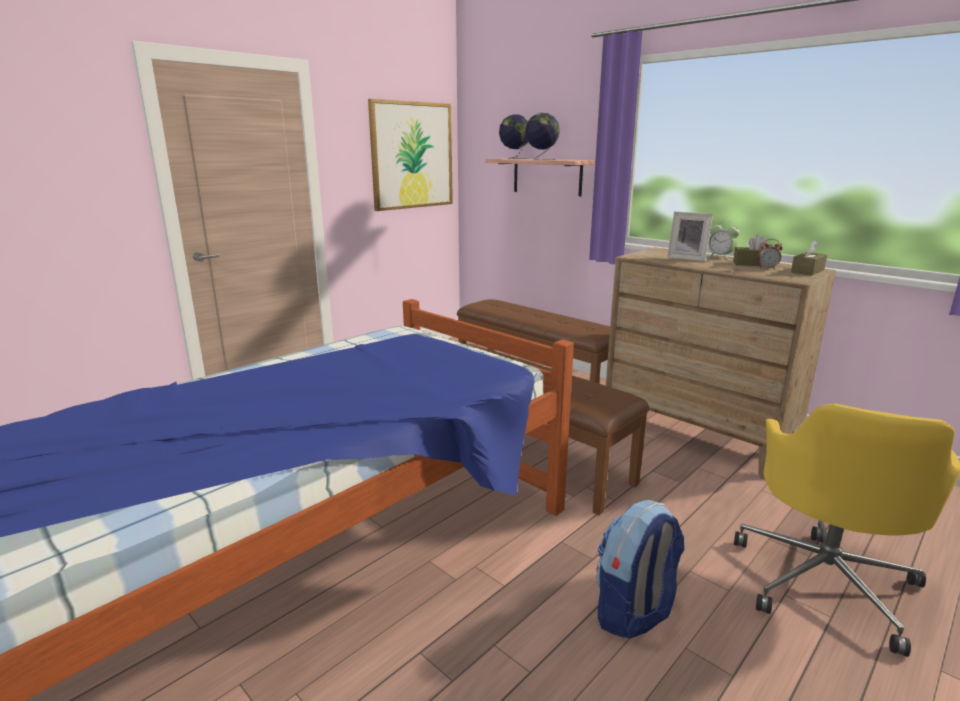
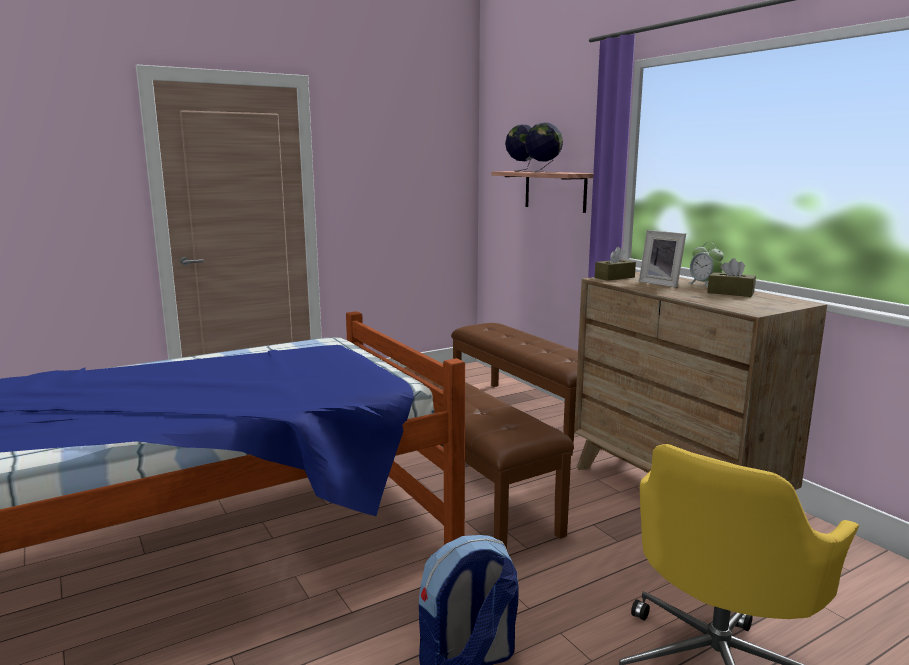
camera: 15 degrees right, 5 degrees down
(412, 155) = (422, 168): picture -> none
(767, 268) = (739, 298): alarm clock -> none
(807, 271) = (785, 303): brown tissue box -> brown tissue box (614, 277)

